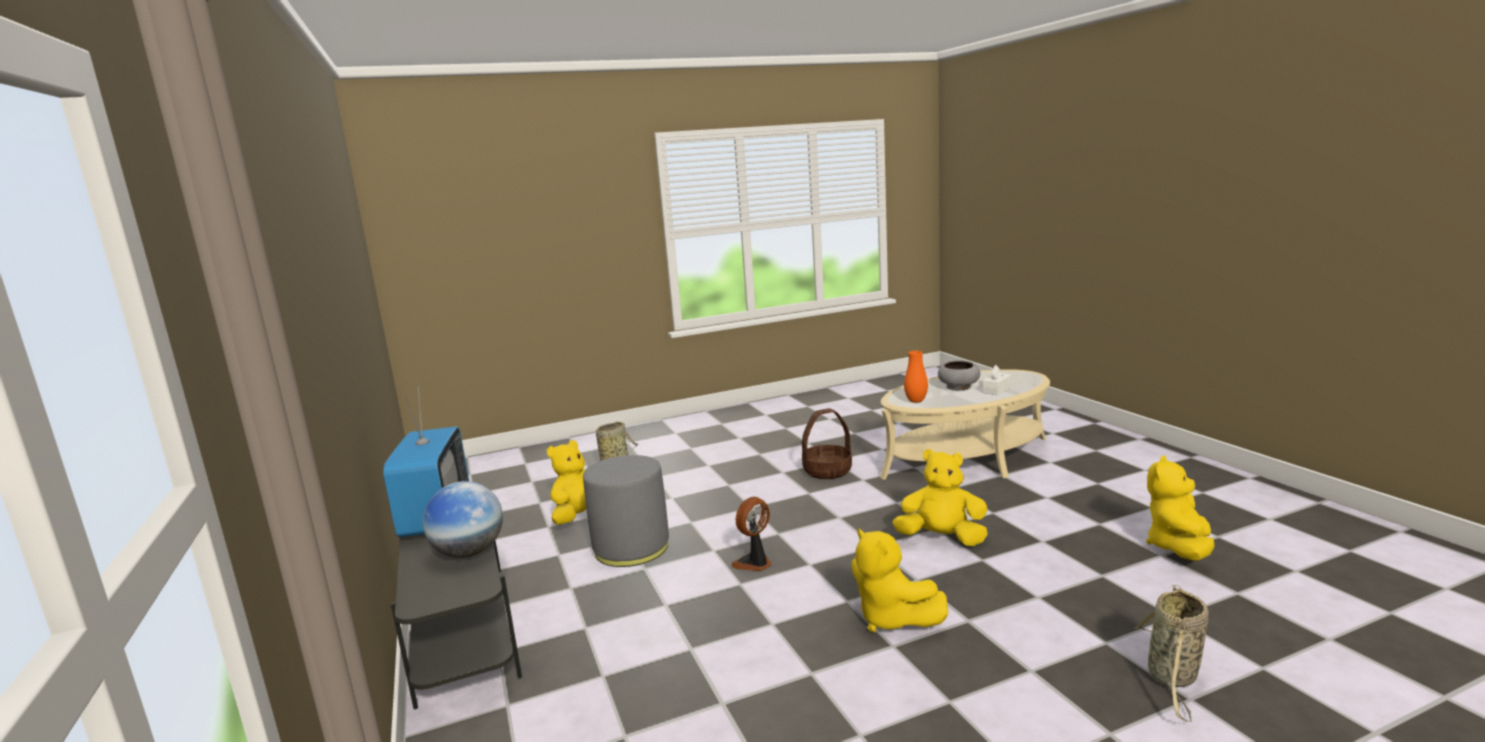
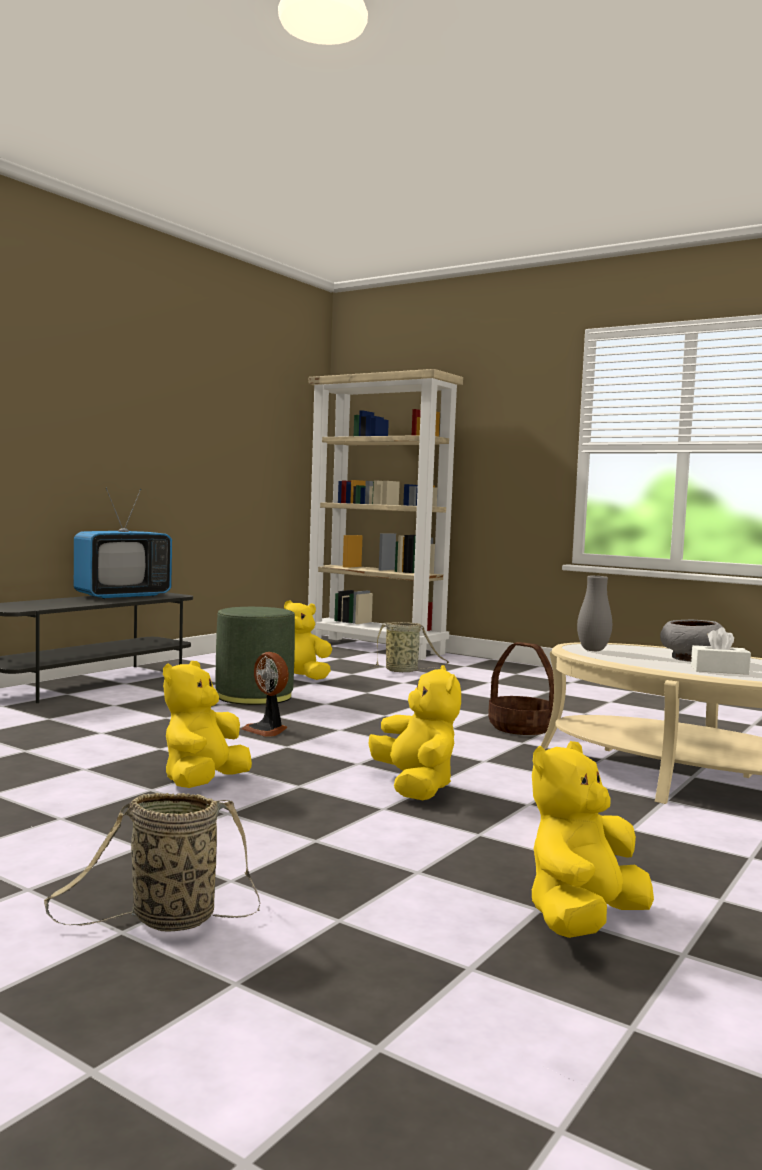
camera: 55 degrees right, 10 degrees down
(469, 552) = (70, 604): globe -> none
(513, 458) = (376, 648): none -> beige bookcase
(631, 548) = (254, 696): grey ottoman -> green ottoman
(754, 563) = (267, 730): fan -> fan turned 150 degrees counterclockwise
(916, 401) = (593, 650): orange vase -> grey vase
(1179, 548) = (583, 921): yellow plush toy -> yellow plush toy turned 45 degrees counterclockwise

